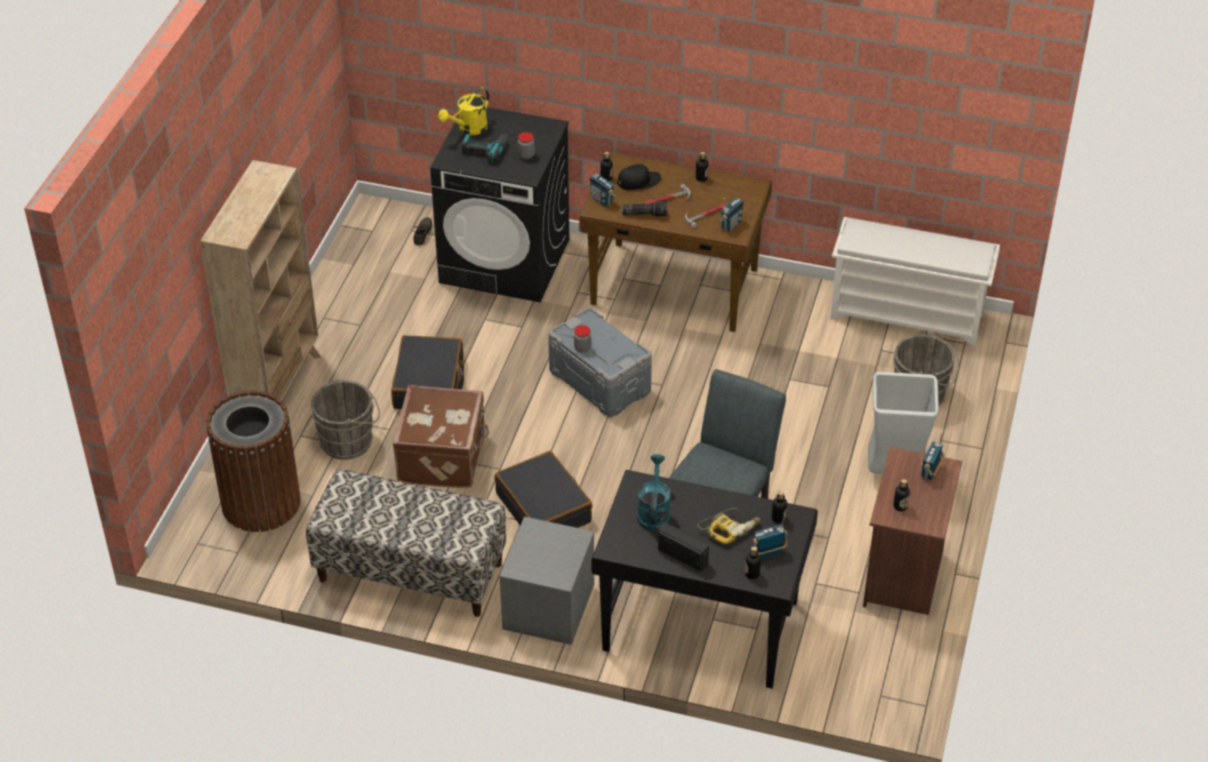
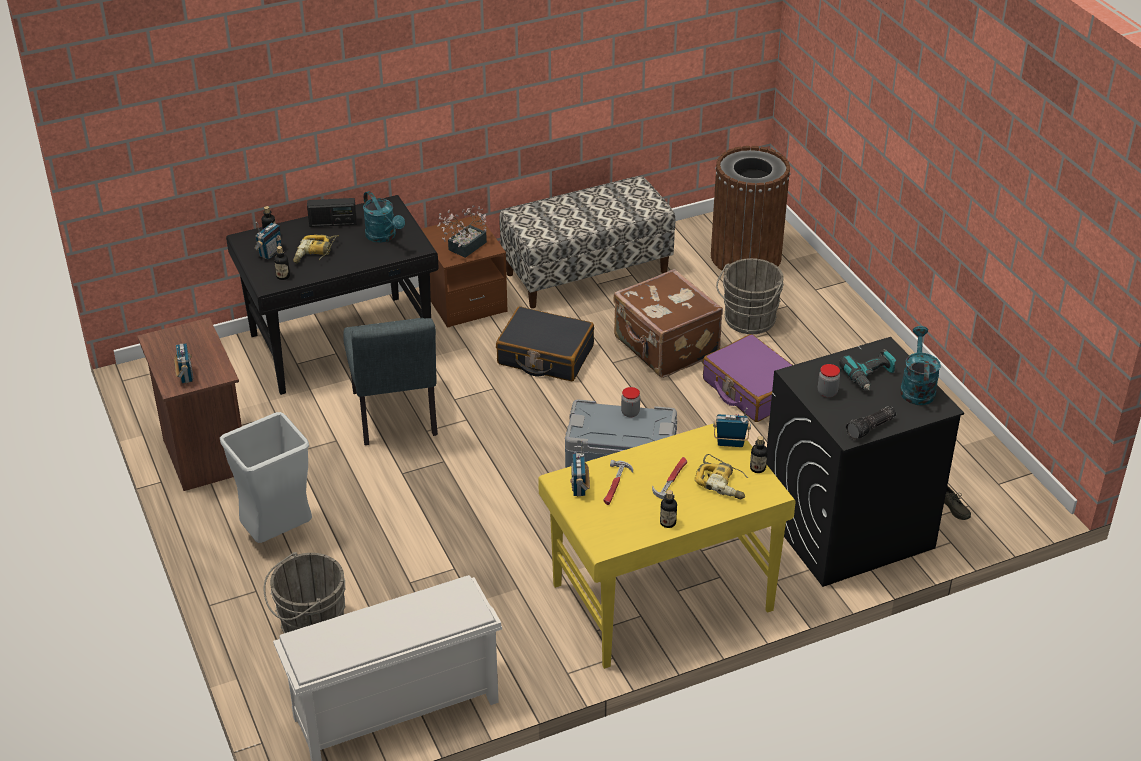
camera: 140 degrees right, 5 degrees down
(278, 388) = (854, 325): beige bookcase -> none
(429, 384) = (752, 389): black suitcase -> purple suitcase
(468, 129) = (916, 388): yellow watering can -> turquoise watering can
(548, 608) = (464, 301): grey nightstand -> brown nightstand
(554, 542) = (464, 248): none -> potted plant
(638, 181) = (723, 483): black cap -> power drill
(645, 214) = (674, 453): flashlight -> flashlight (871, 428)
(675, 288) = (660, 596): brown desk -> yellow desk
(900, 506) = (192, 339): bottle -> none

